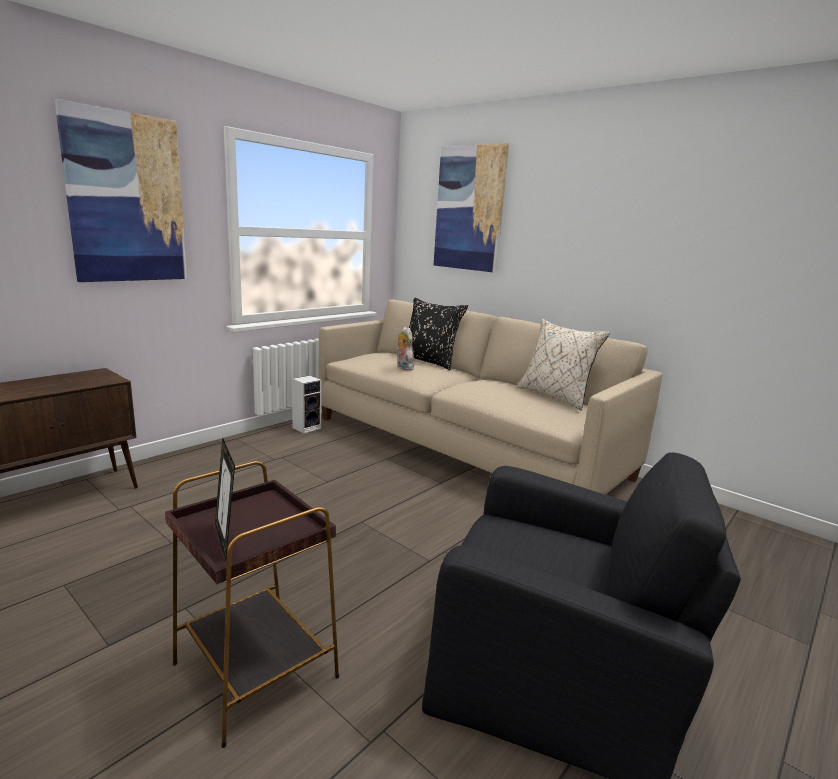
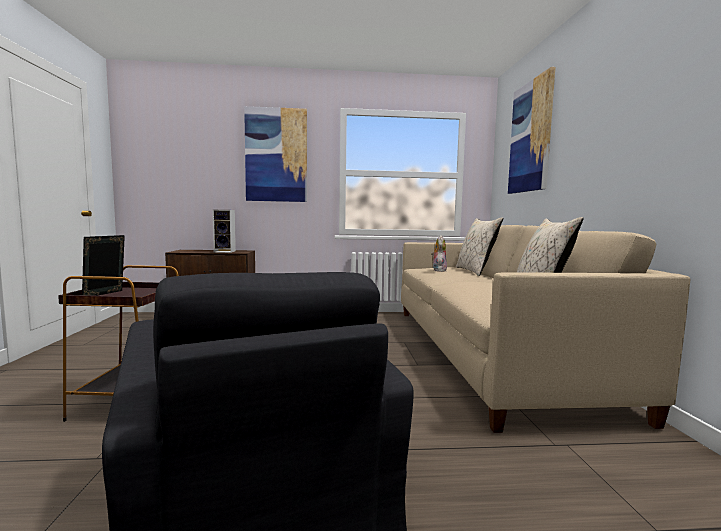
camera: 45 degrees right, 10 degrees down
(307, 428) = (383, 317): speaker -> speaker (225, 251)
(429, 361) = (476, 271): black pillow -> beige pillow

